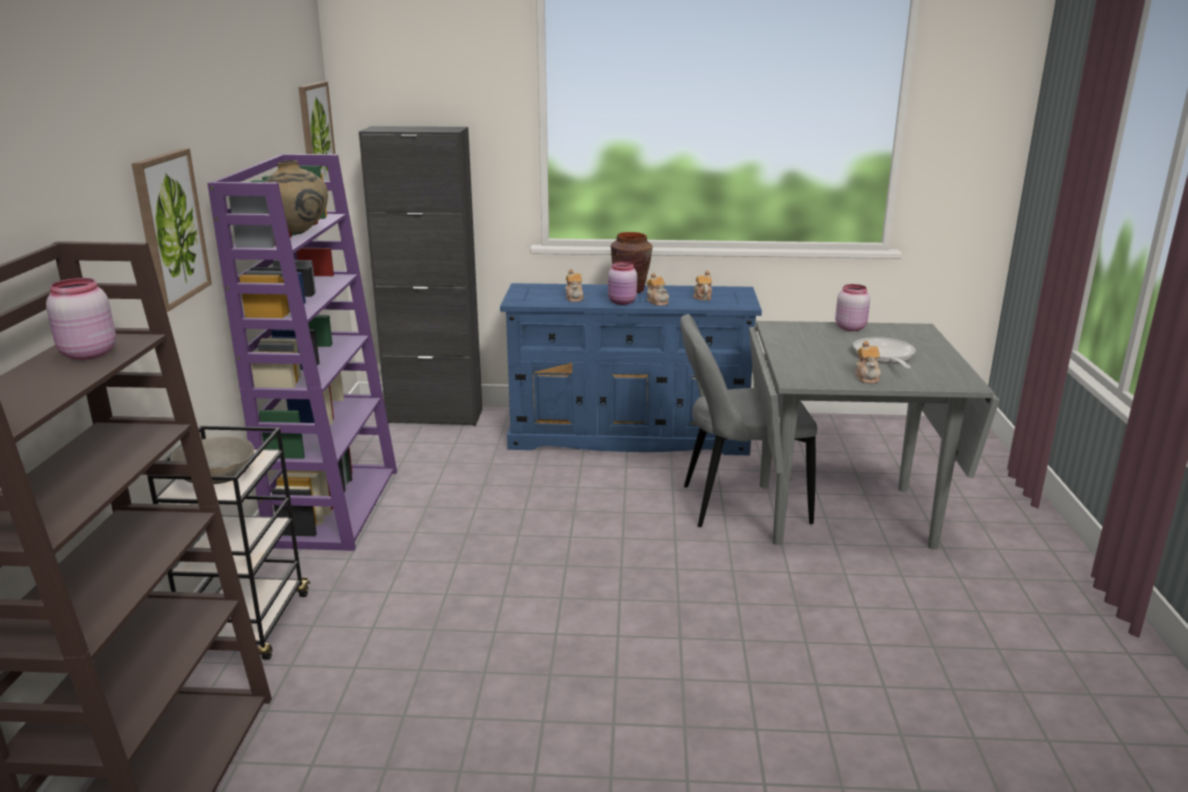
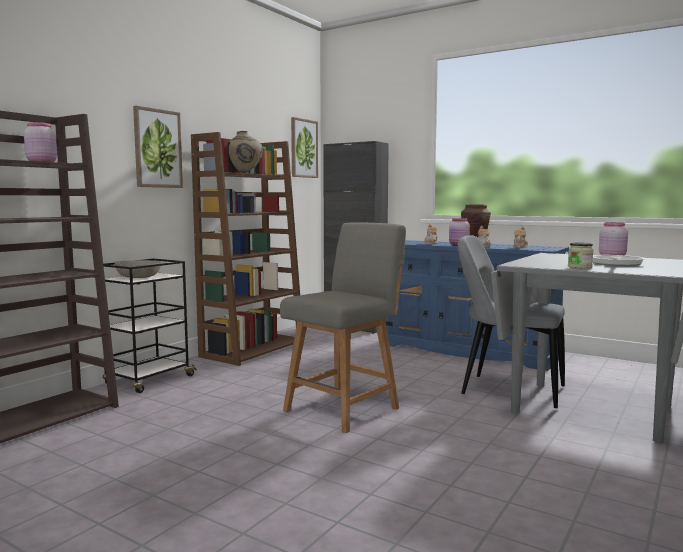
camera: 30 degrees right, 15 degrees down
(334, 506) = (253, 349): purple bookcase -> brown bookcase
(591, 596) = (344, 408): none -> grey chair
(867, 377) = (579, 267): teapot -> jar

